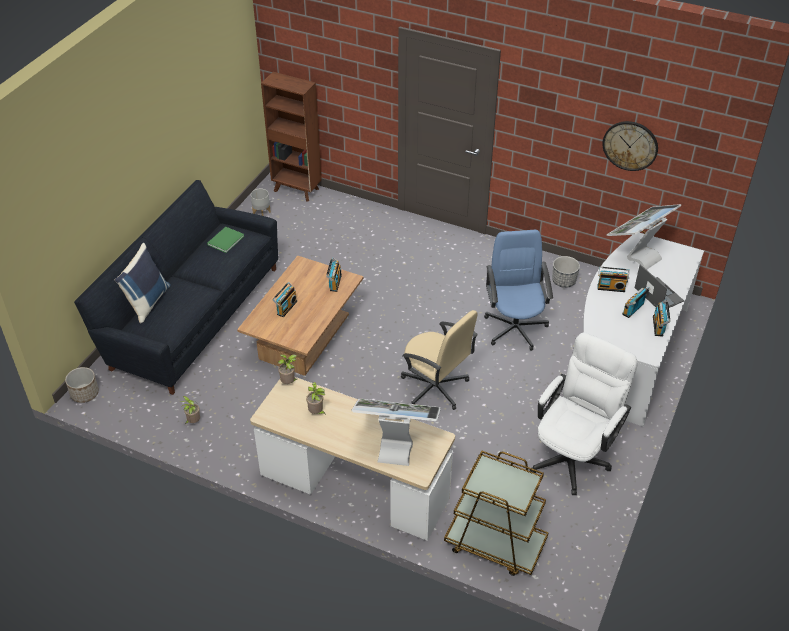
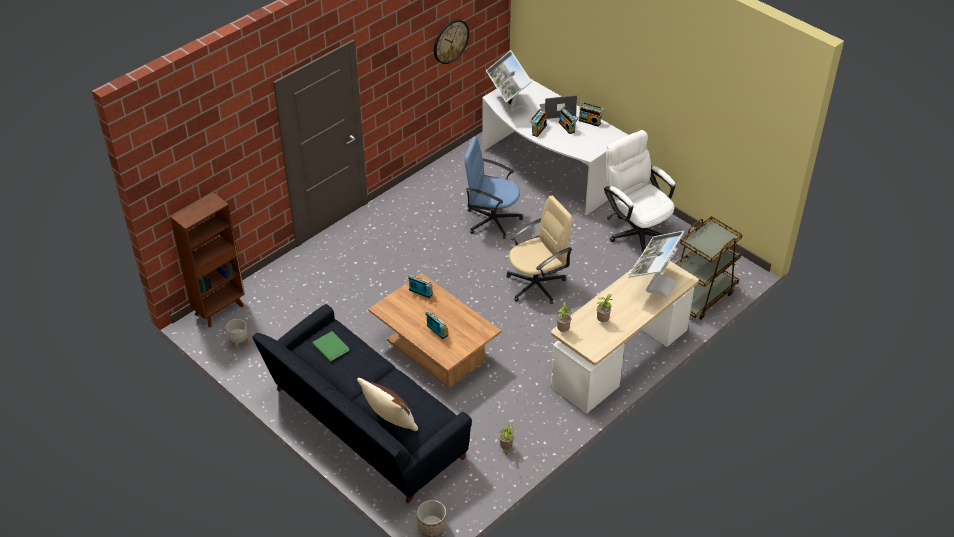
camera: 70 degrees left, 0 degrees up
(147, 302) = (388, 421): blue pillow -> brown pillow
(564, 281) = (453, 177): planter -> none

